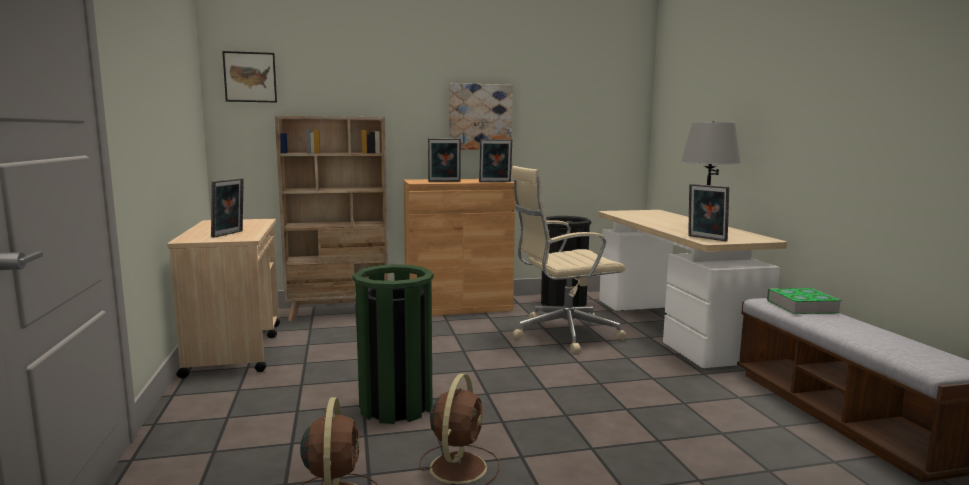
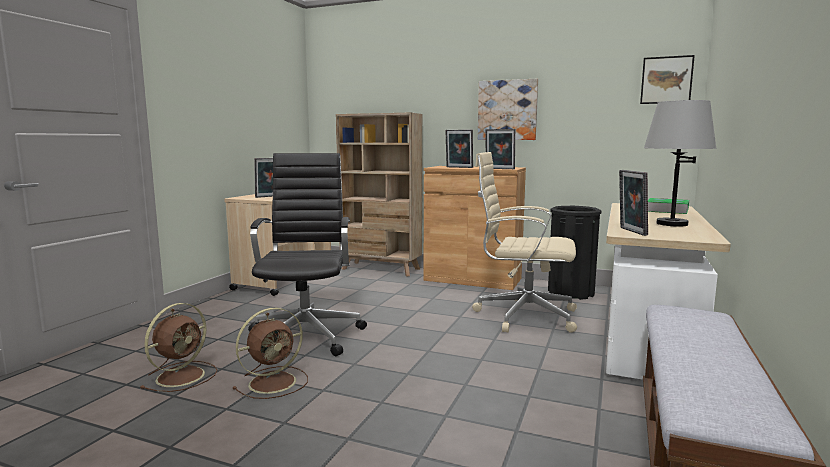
camera: 35 degrees right, 0 degrees up
(250, 77) = (335, 87): picture -> picture (666, 80)
(396, 406) = (307, 335): green trash can -> black office chair
(802, 306) = (695, 321): book -> book (667, 210)

